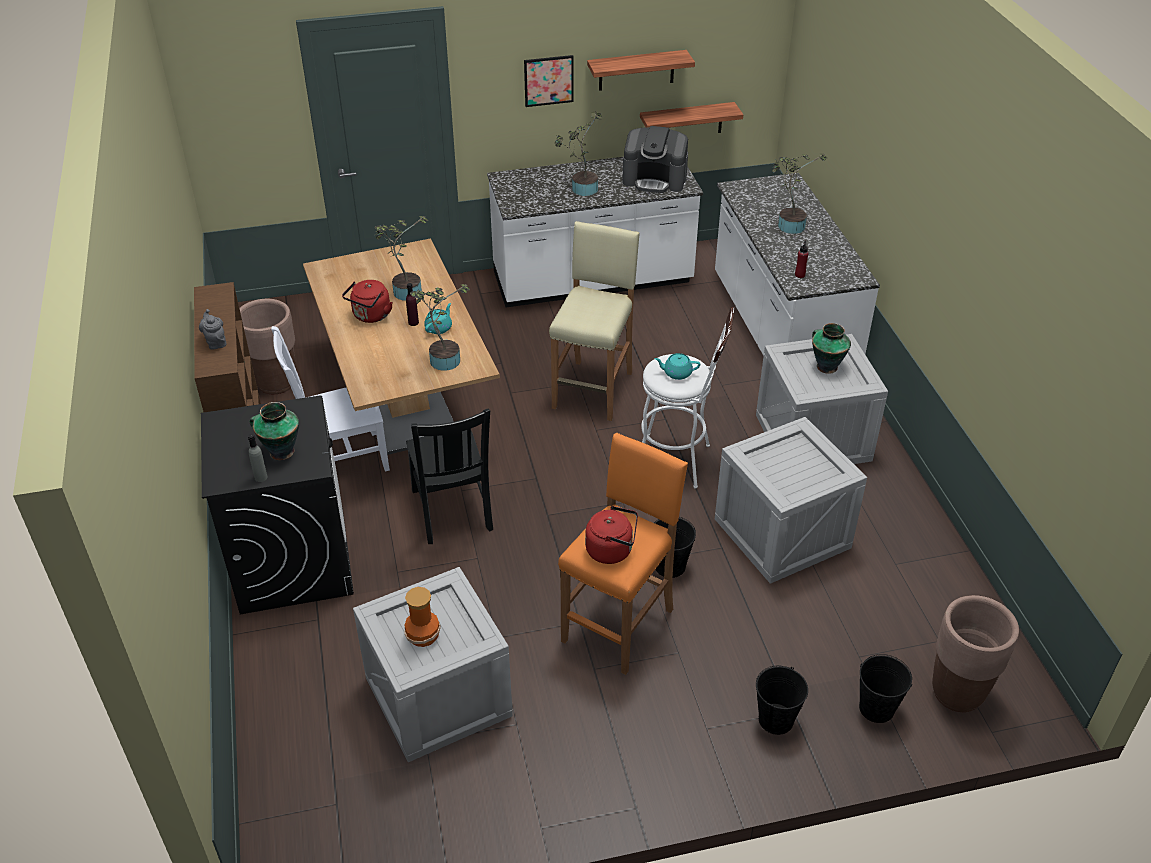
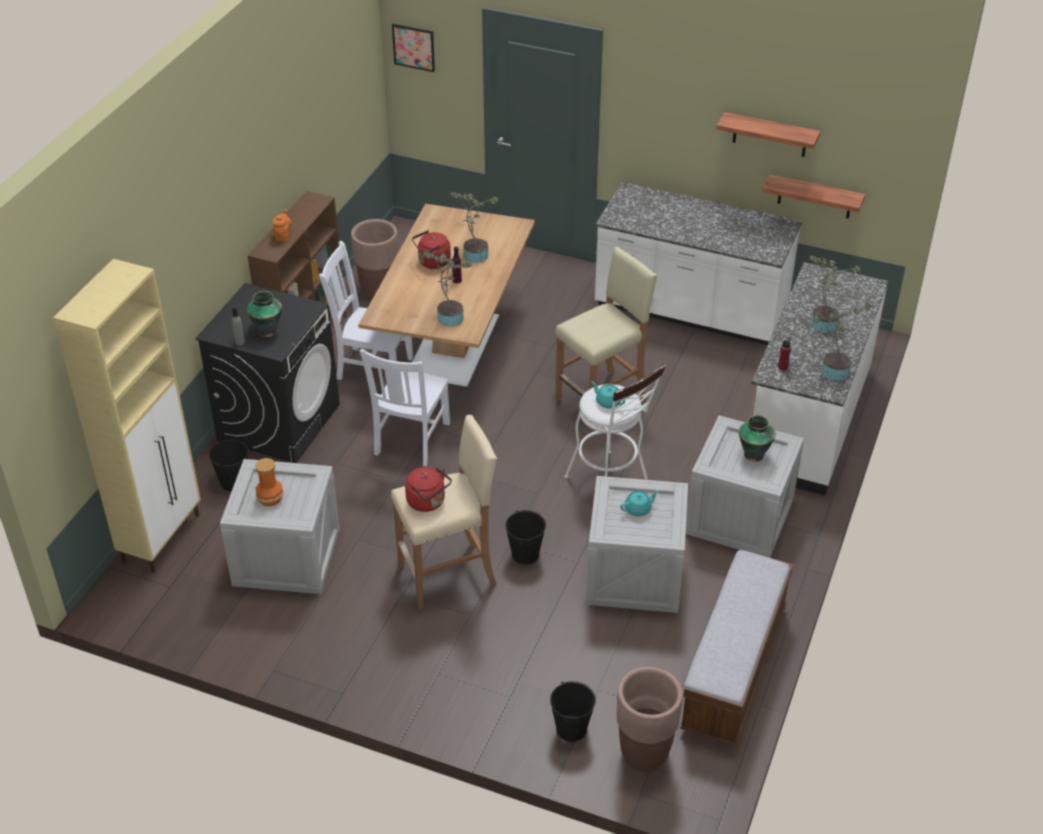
camera: 35 degrees right, 0 degrees up
(215, 342) = (283, 236): grey teapot -> orange teapot
(275, 753) = (162, 537): none -> beige cabinet
(439, 328) = (471, 292): turquoise teapot -> turquoise teapot (638, 509)
(452, 512) = (411, 440): black chair -> white chair
(548, 80) = (687, 119): picture -> picture (413, 47)
(581, 189) = (682, 224): potted plant -> potted plant (832, 370)
(619, 625) = (448, 575): orange stool -> beige stool
(655, 179) = (752, 238): coffee machine -> none
(776, 719) = (491, 695): black bucket -> black bucket (233, 482)
(944, 572) = (733, 669): none -> bench

